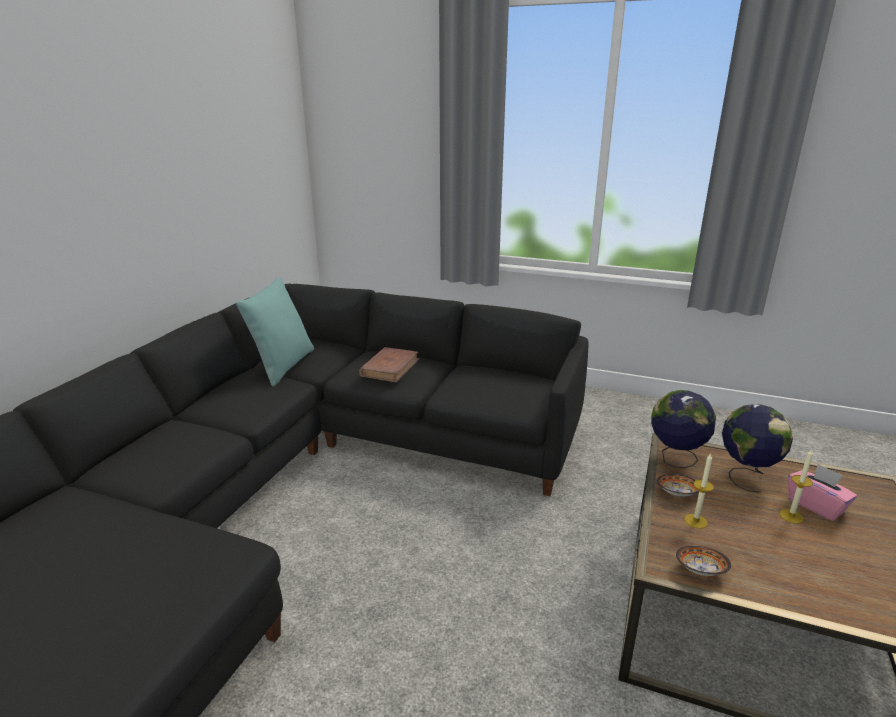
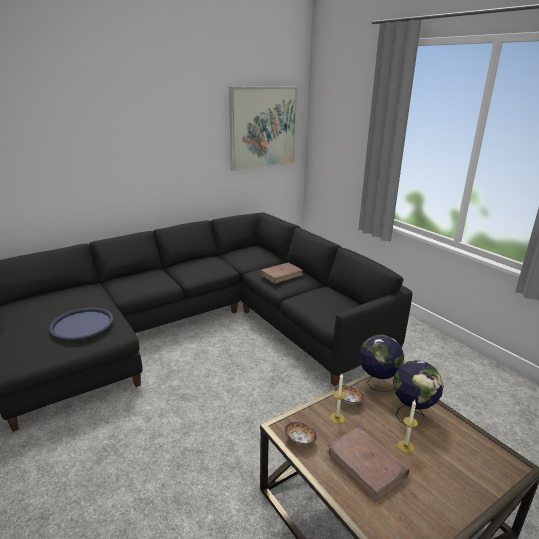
camera: 35 degrees right, 0 degrees up
(142, 571) = (82, 324): none -> blue tray
(255, 144) = (263, 127): none -> picture
(283, 366) = (231, 258): turquoise pillow -> none
(792, 558) = (366, 464): none -> brown book
(816, 505) = (435, 450): pink tissue box -> none

